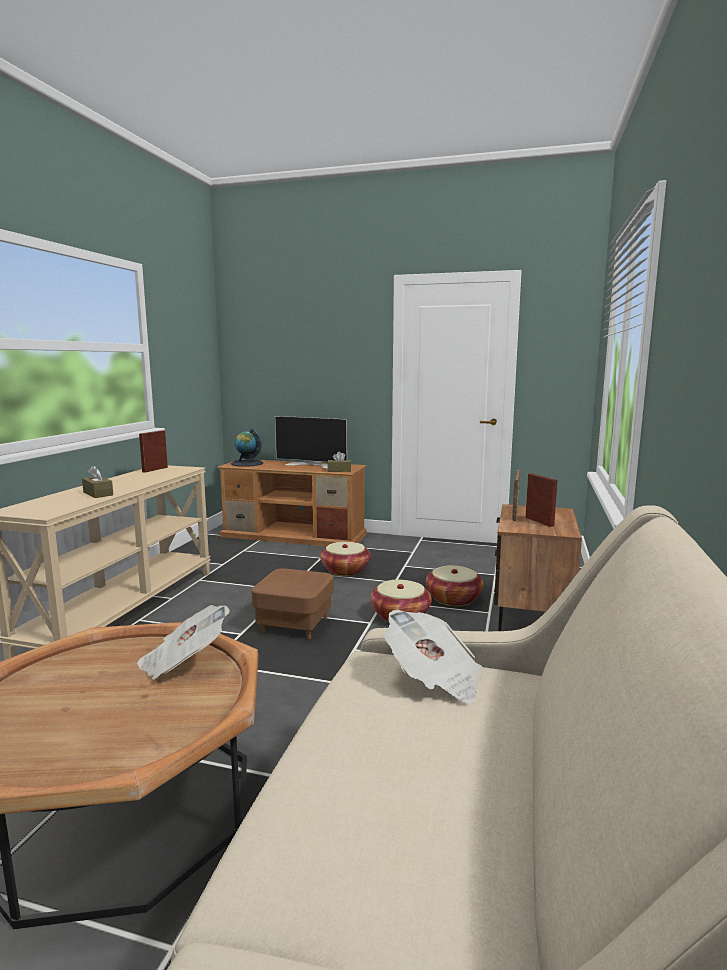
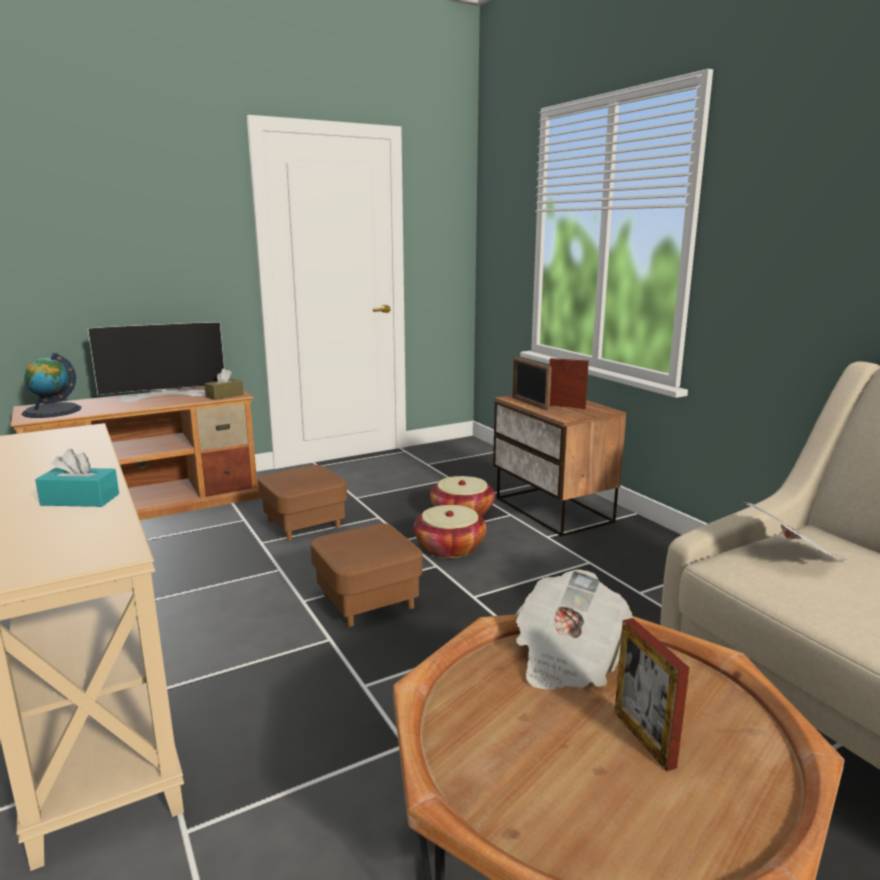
camera: 45 degrees left, 5 degrees up
(98, 493) = (80, 499): brown tissue box -> turquoise tissue box
(155, 469) = (29, 443): picture frame -> picture frame (644, 738)
(345, 570) = (304, 524): basket -> brown ottoman

